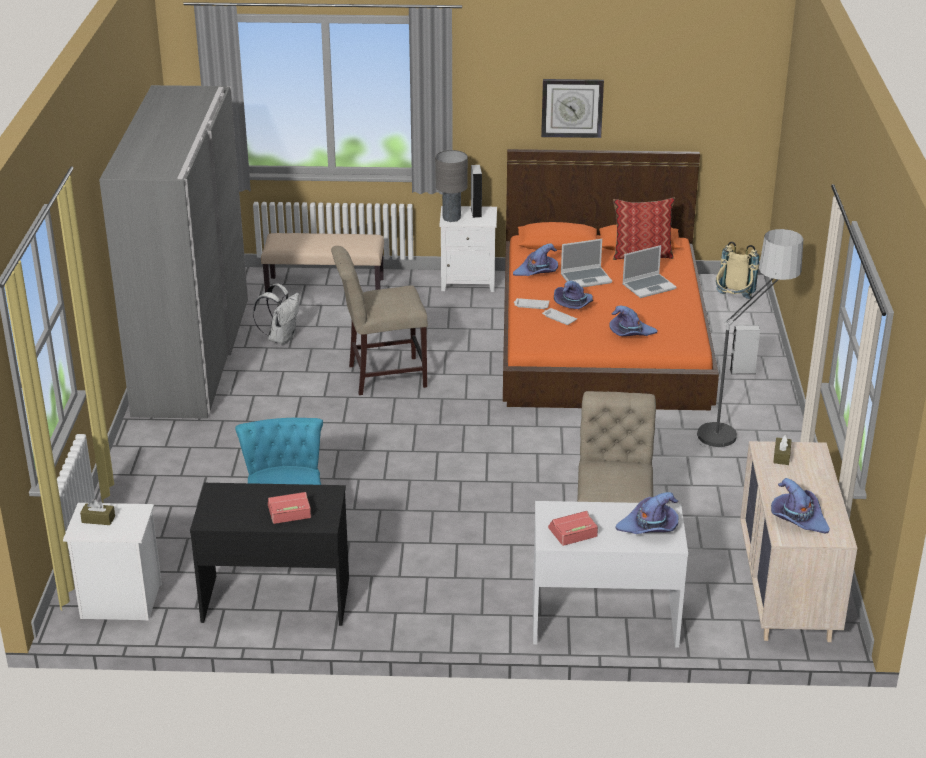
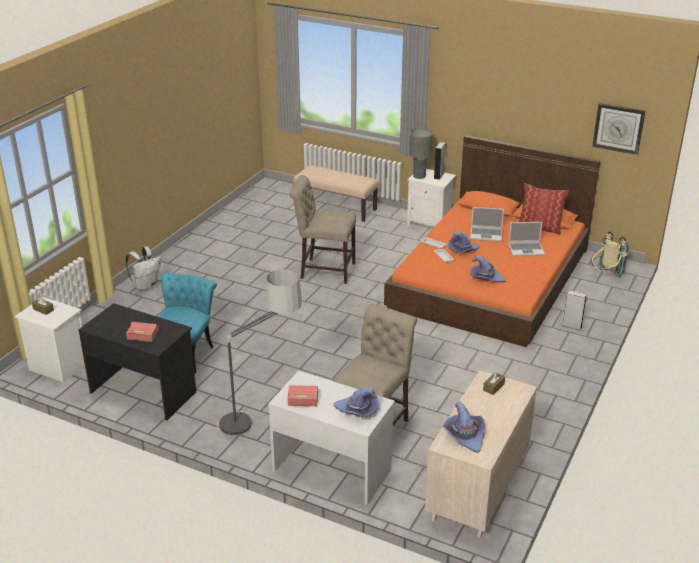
camera: 25 degrees right, 0 degrees up
(191, 357) = (222, 231): grey wardrobe -> none
(281, 338) = (283, 232): white backpack -> white backpack (146, 286)
(537, 272) = (457, 223): purple hat -> none
(572, 107) = (511, 112): wall clock -> wall clock (618, 128)
(738, 426) = (537, 363): floor lamp -> floor lamp (261, 421)

